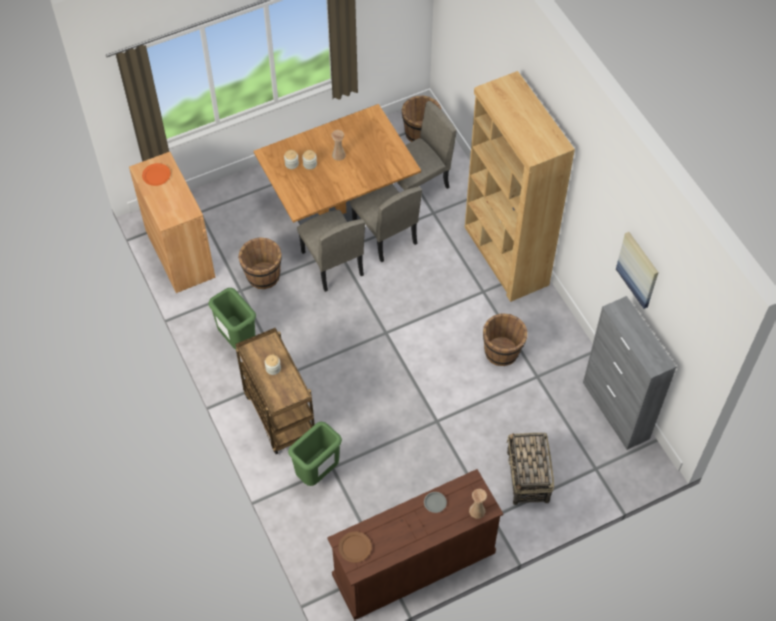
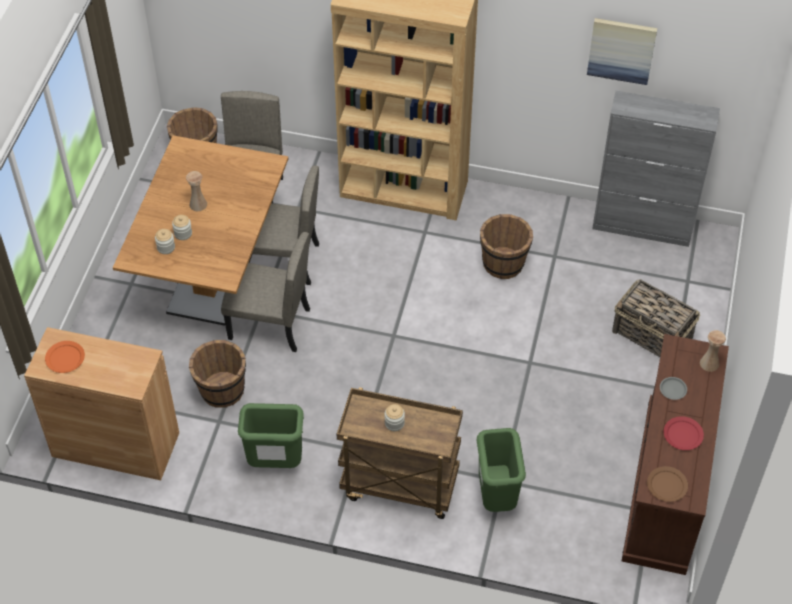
camera: 50 degrees left, 5 degrees down
(403, 531) = (683, 434): none -> red plate

